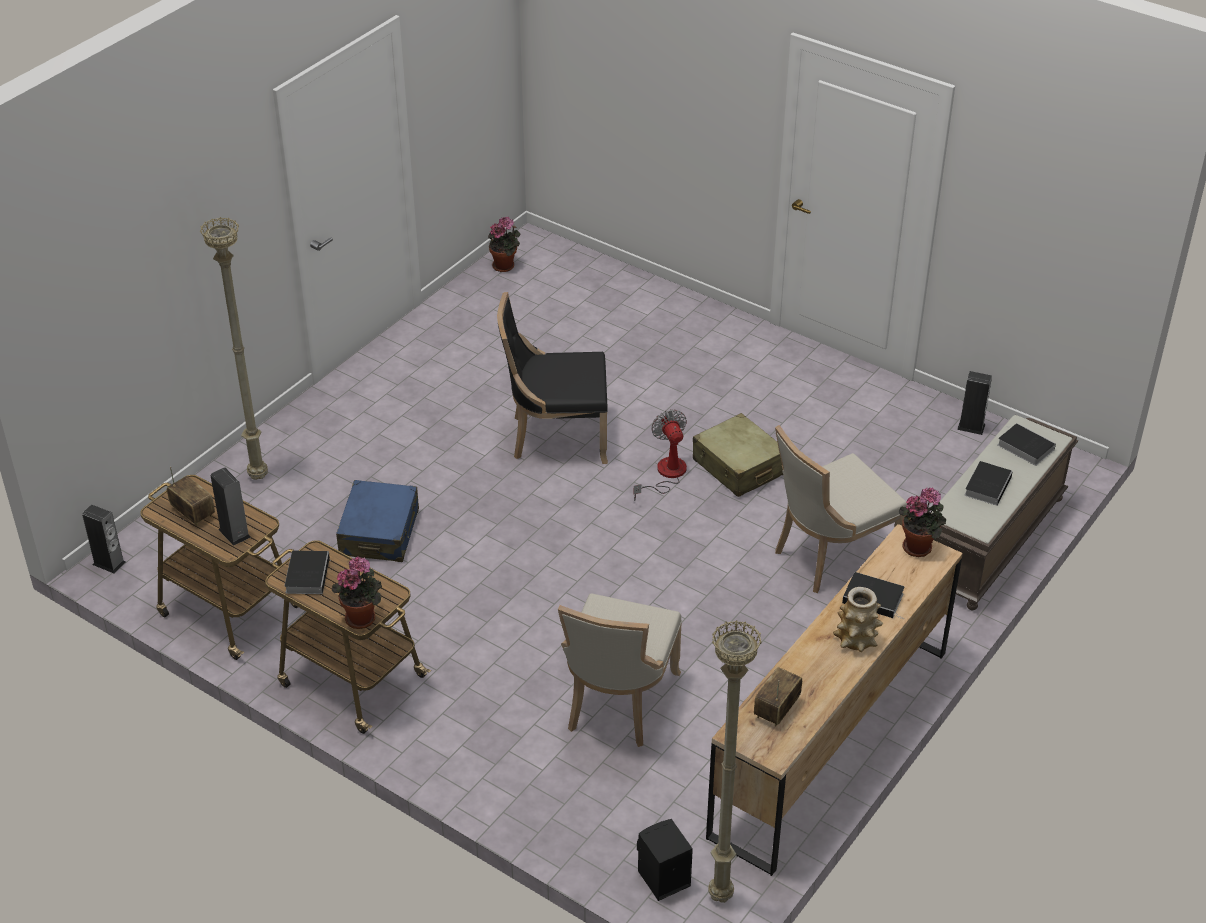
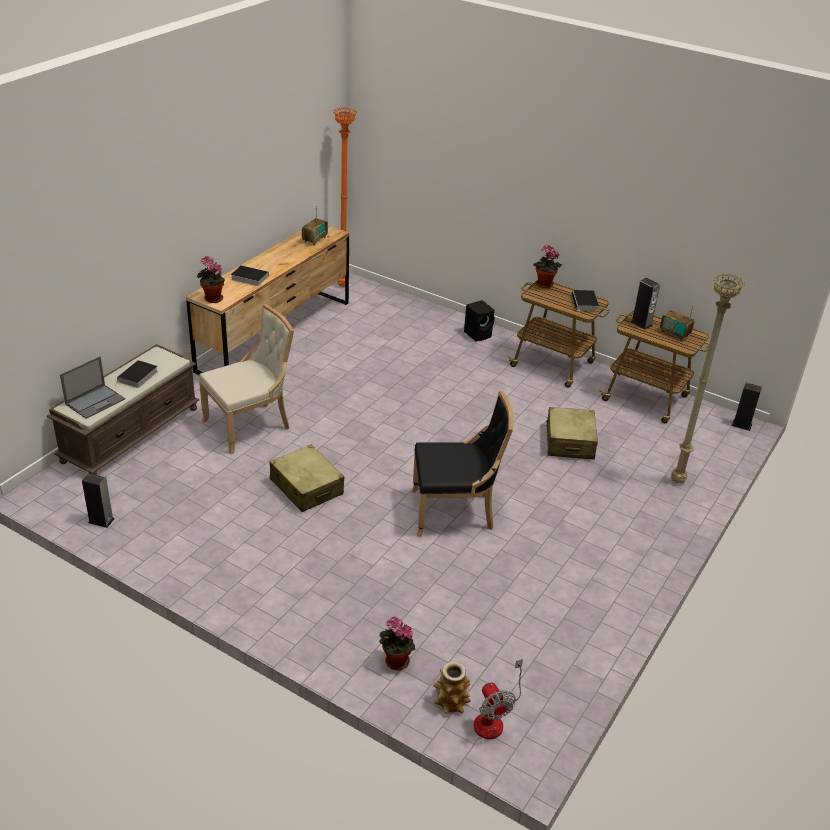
camera: 175 degrees right, 5 degrees down
(379, 532) = (569, 442): blue suitcase -> beige suitcase
(505, 266) = (543, 712): potted plant -> potted plant (395, 662)
(618, 704) = (395, 352): beige chair -> none
(662, 879) = (370, 291): black speaker -> black speaker (478, 334)
(665, 474) = (365, 481): fan -> fan (493, 718)
(718, 896) = (343, 286): beige floor lamp -> orange floor lamp
(856, 640) = (265, 262): vase -> vase (451, 702)
(1023, 446) = (95, 401): book -> laptop

